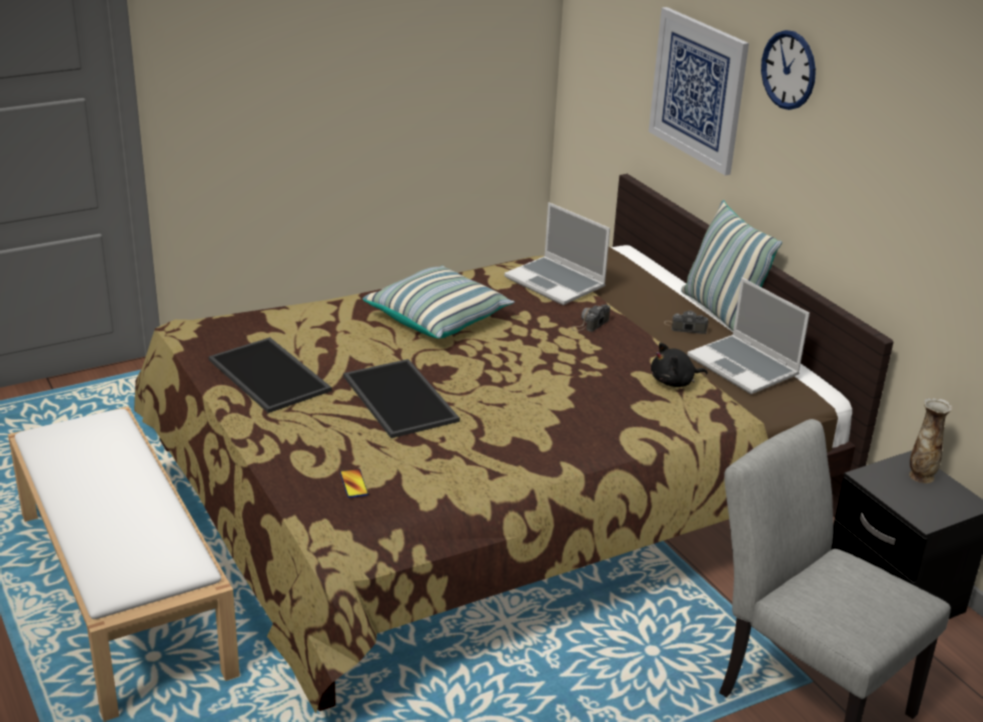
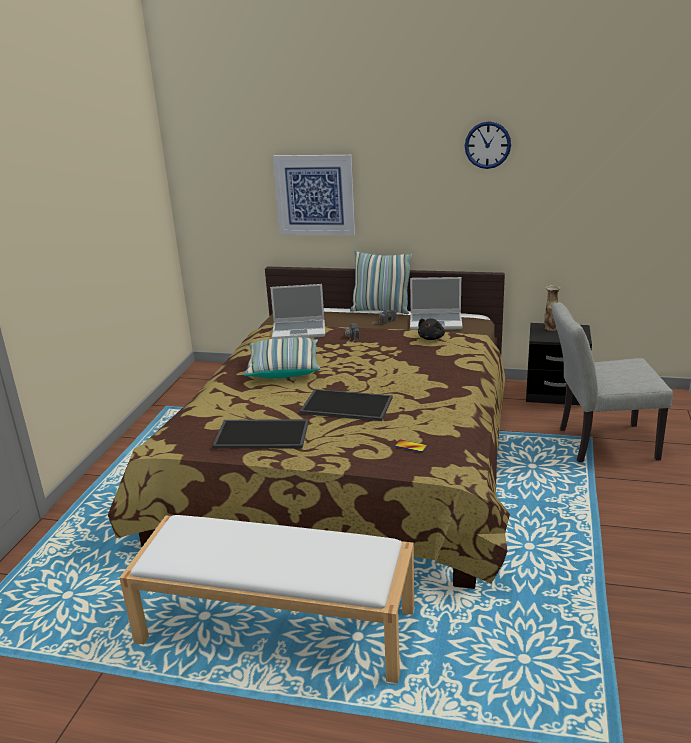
camera: 45 degrees left, 5 degrees down
(788, 70) = (387, 159): wall clock -> wall clock (487, 145)

